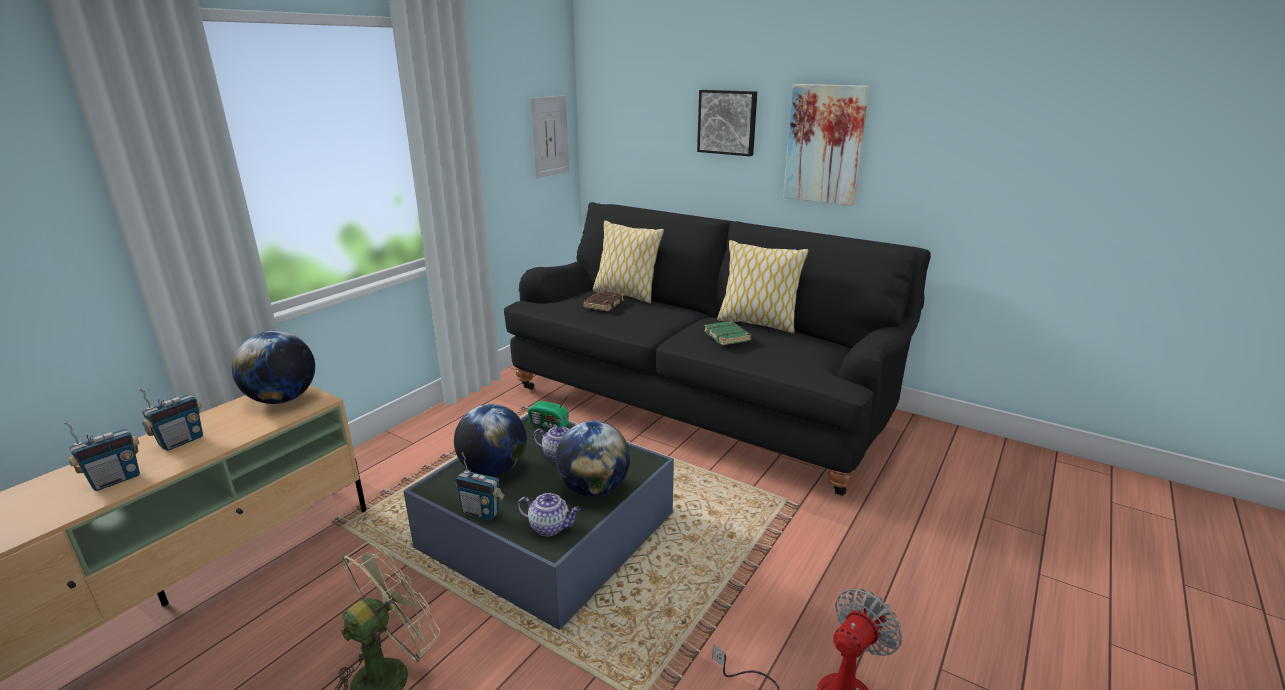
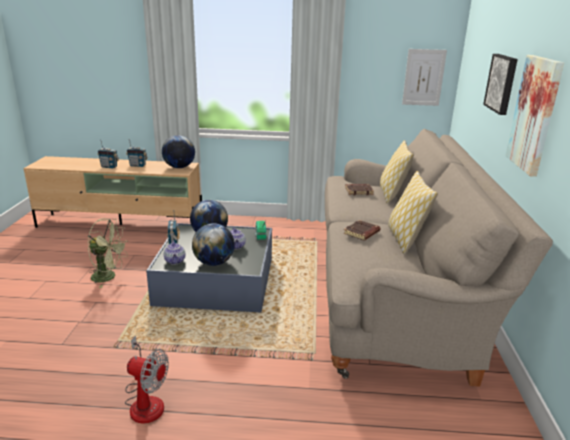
camera: 60 degrees right, 0 degrees up
(700, 403) = (393, 291): black sofa -> beige sofa
(728, 336) = (362, 233): green book -> brown book

